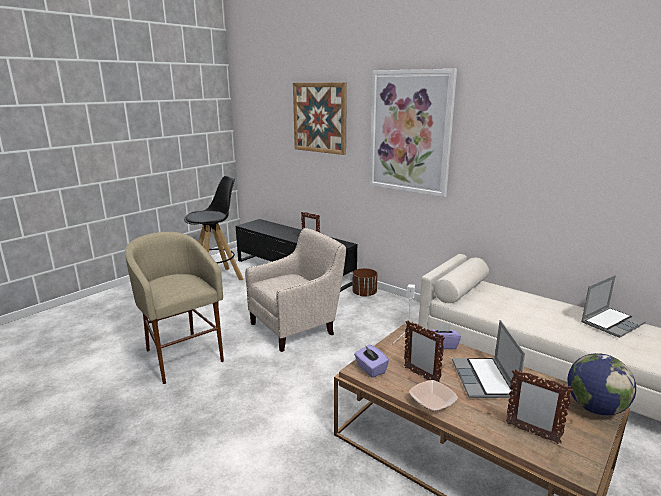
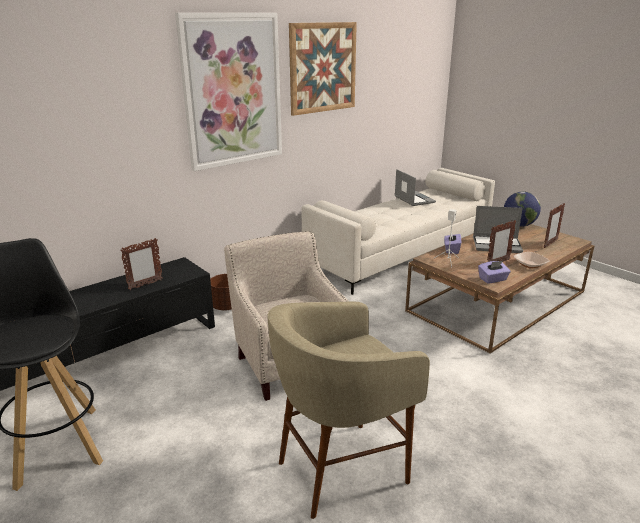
camera: 80 degrees left, 5 degrees up
(319, 118) = (82, 92): picture -> picture (323, 68)

